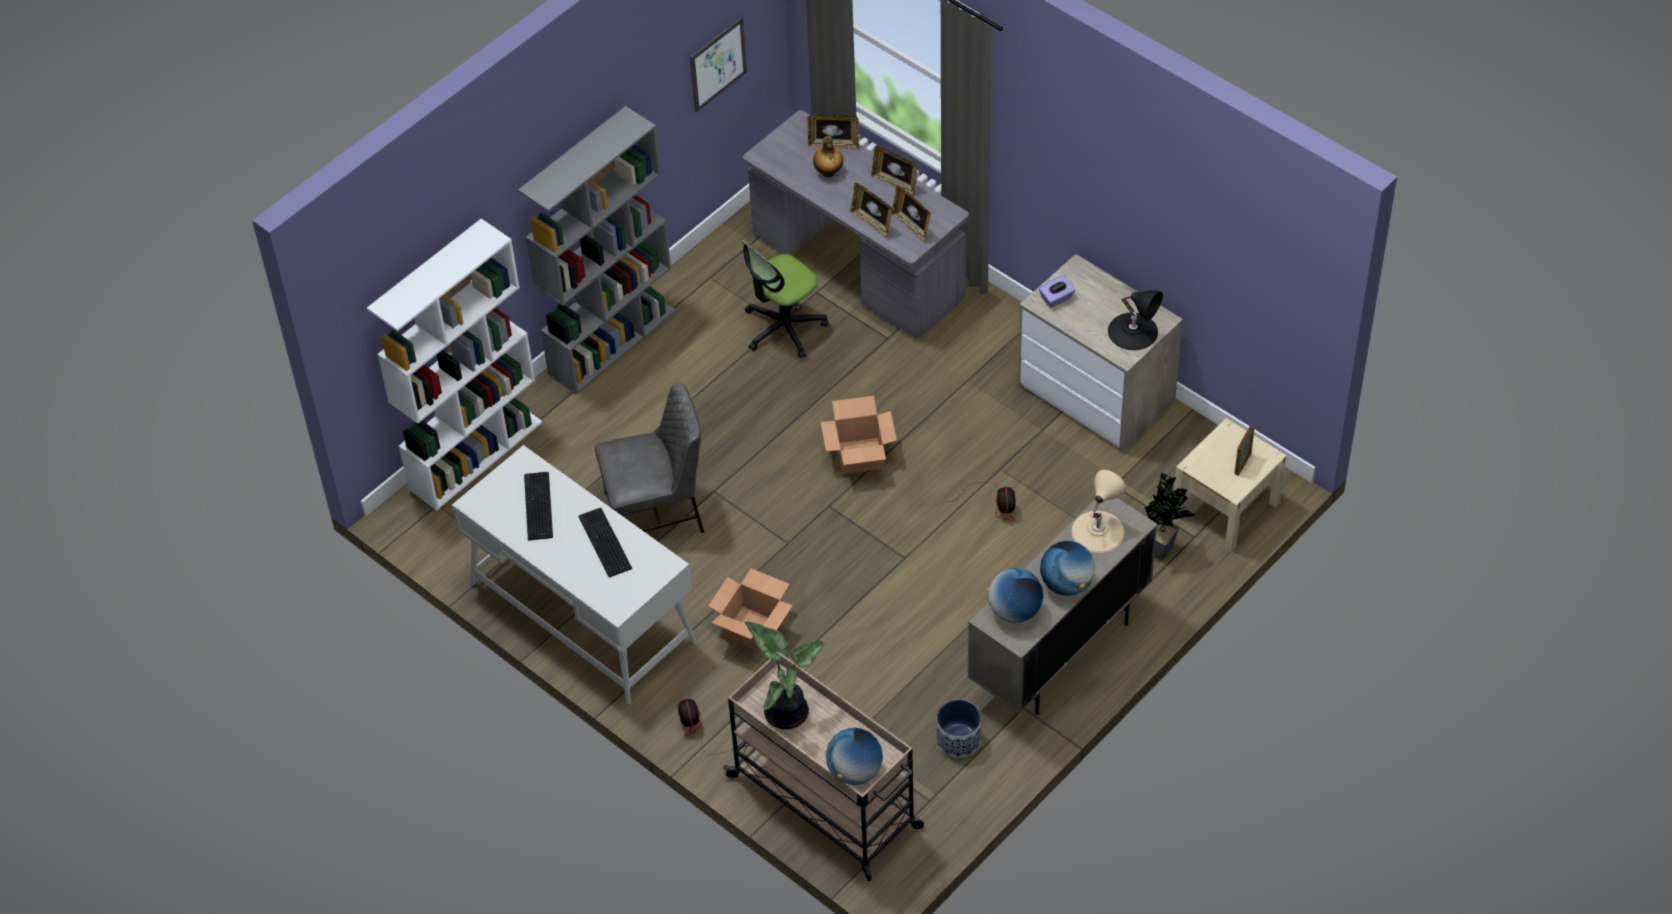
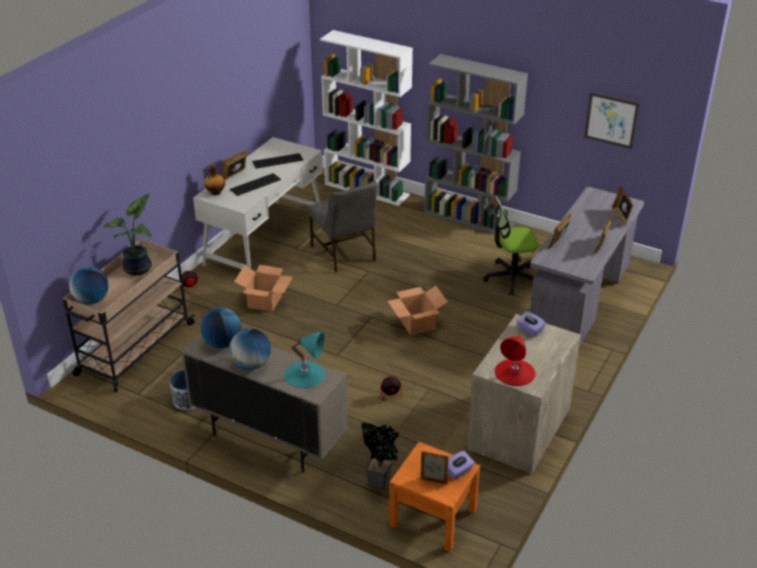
camera: 75 degrees right, 15 degrees down
(783, 328) = (511, 278): office chair -> office chair turned 45 degrees counterclockwise
(828, 172) = (594, 219): bottle -> bottle (215, 193)
(912, 226) = (564, 258): picture frame -> picture frame (235, 176)
(1097, 531) = (304, 374): beige table lamp -> turquoise table lamp
(1133, 331) = (515, 372): black table lamp -> red table lamp
(1225, 508) = (433, 517): beige nightstand -> orange nightstand
(1233, 438) = (458, 471): none -> purple tissue box

